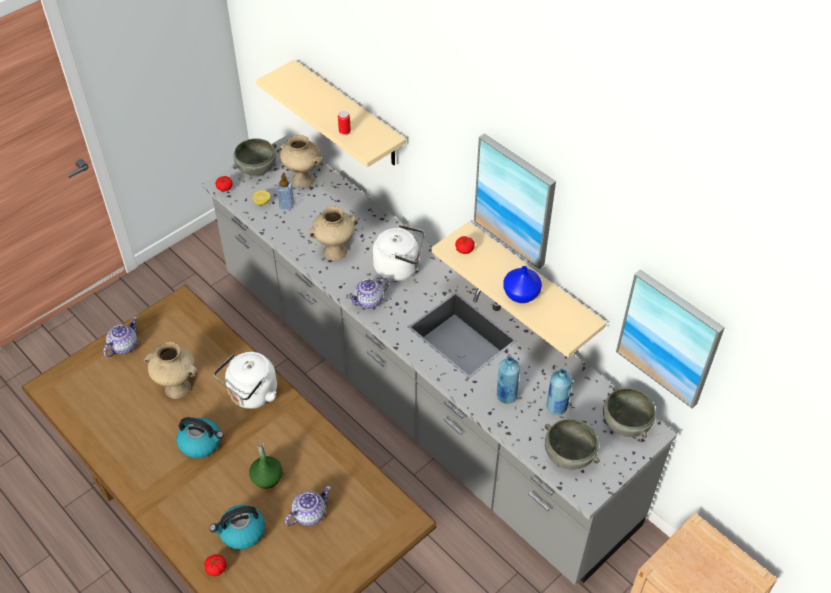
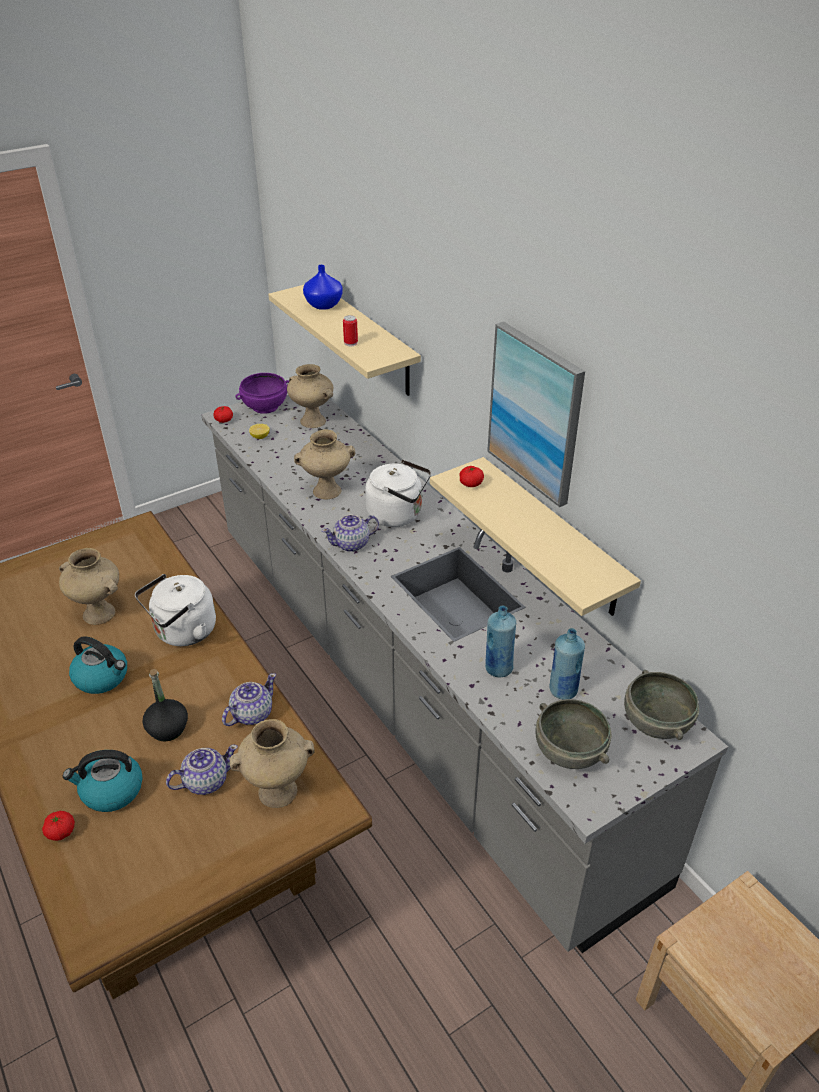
camera: 10 degrees right, 10 degrees down
(123, 346) = (56, 563): teapot -> teapot (251, 714)
(256, 168) = (265, 406): grey bowl -> purple bowl
(267, 478) = (168, 729): green bottle -> black bottle
(287, 205) = (286, 442): soap dispenser -> none
(364, 513) = (278, 790): none -> beige vase
(520, 294) = (531, 537): blue vase -> blue vase (322, 305)
(669, 338) = (724, 594): picture -> none

